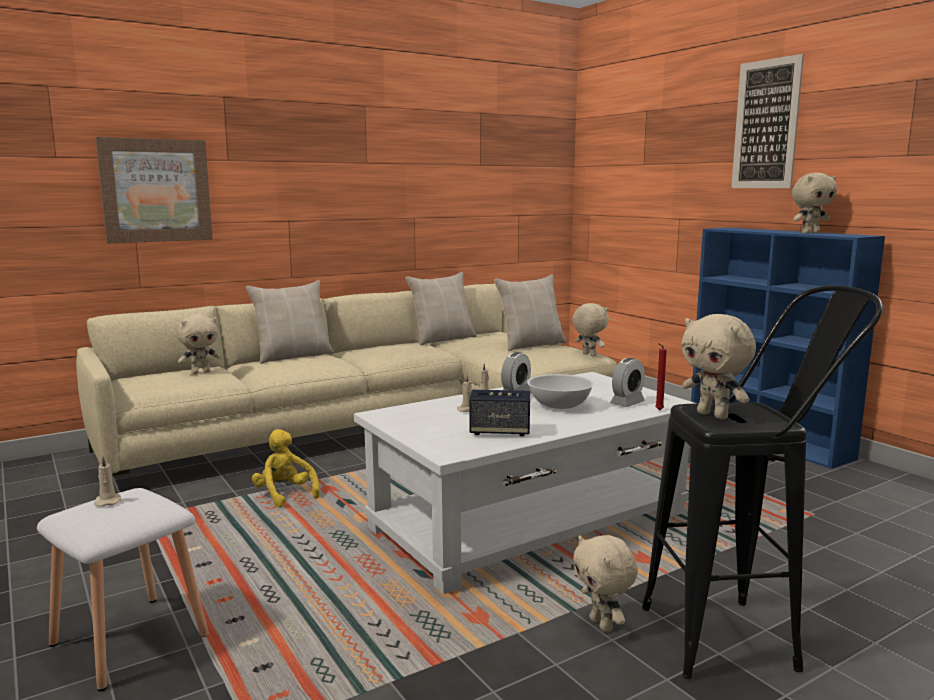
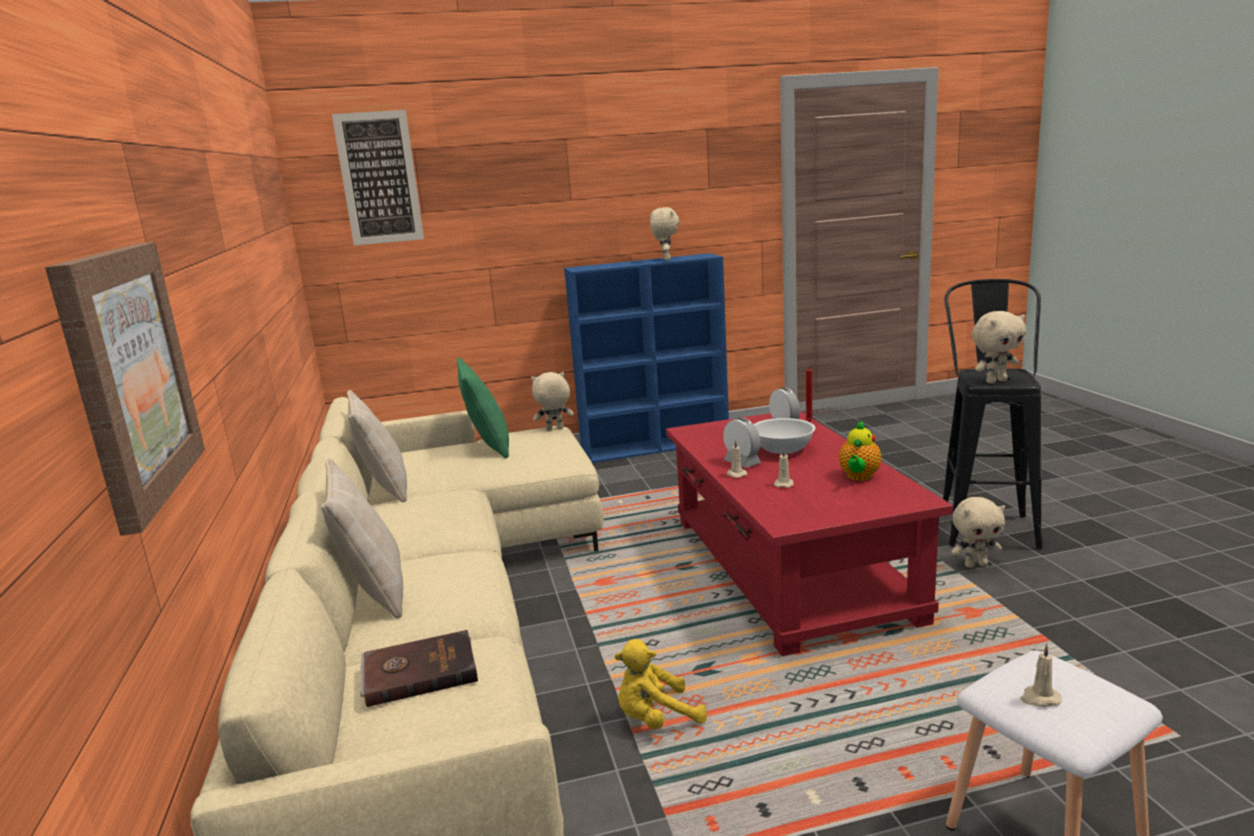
camera: 70 degrees left, 5 degrees up
(201, 372) = (419, 671): beige plush toy -> brown book
(499, 431) = (859, 477): speaker -> teapot
(530, 521) = (789, 567): white coffee table -> red coffee table
(531, 345) = (488, 446): beige pillow -> green pillow
(766, 124) = (581, 165): picture -> picture (379, 178)

